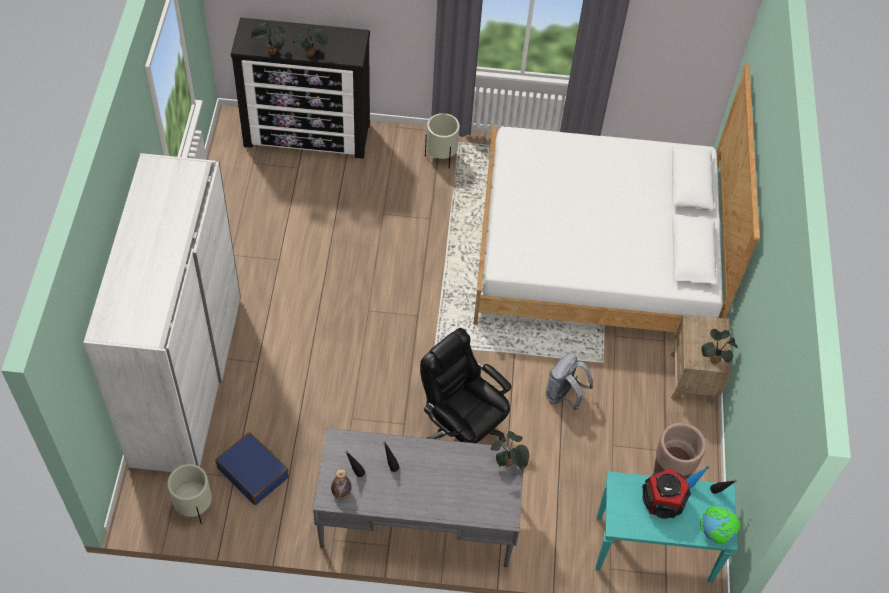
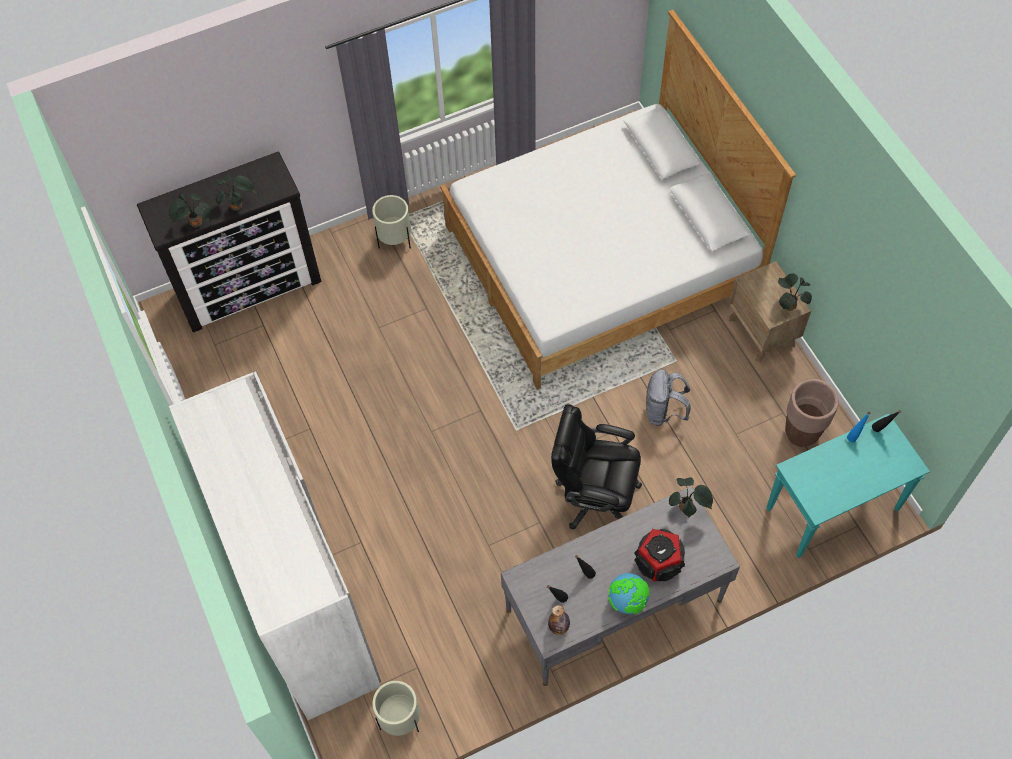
camera: 25 degrees left, 5 degrees up
(253, 473) = (433, 652): blue suitcase -> none
(663, 501) = (841, 464): speaker -> speaker (659, 562)
(716, 532) = (903, 466): globe -> globe (628, 601)

